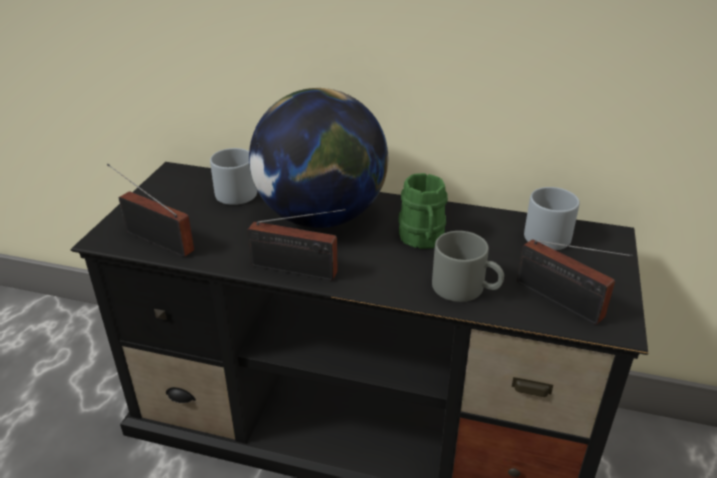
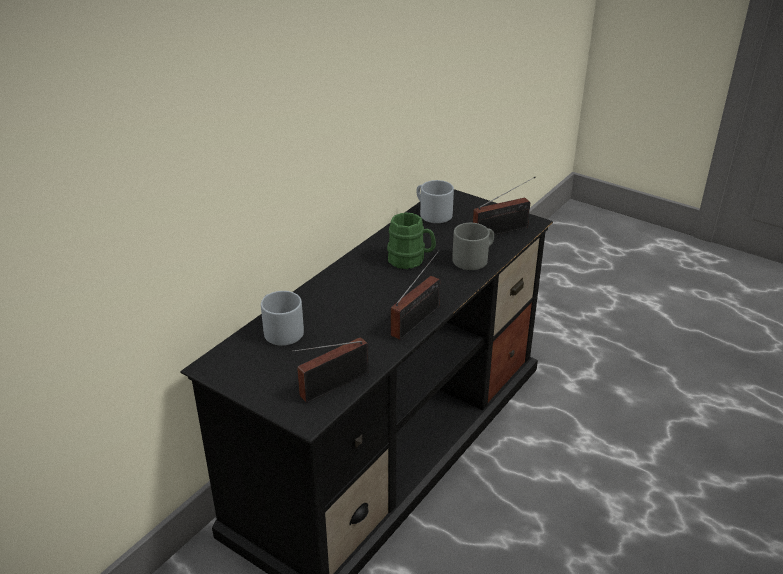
camera: 70 degrees left, 0 degrees up
(321, 217) = (352, 296): globe -> none

